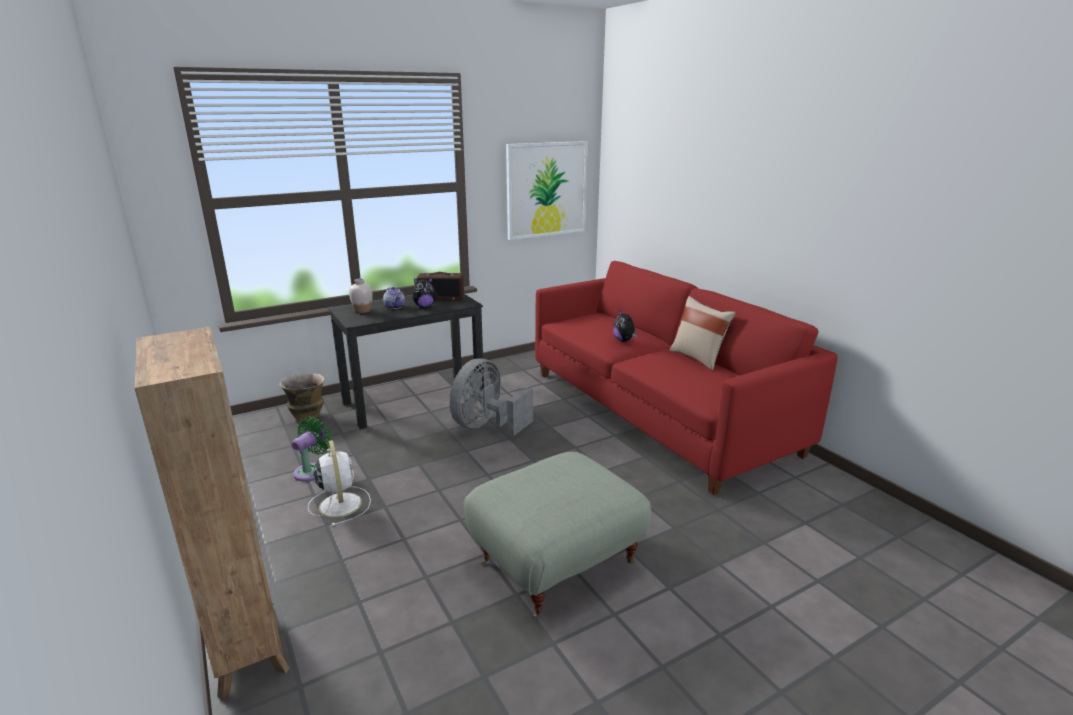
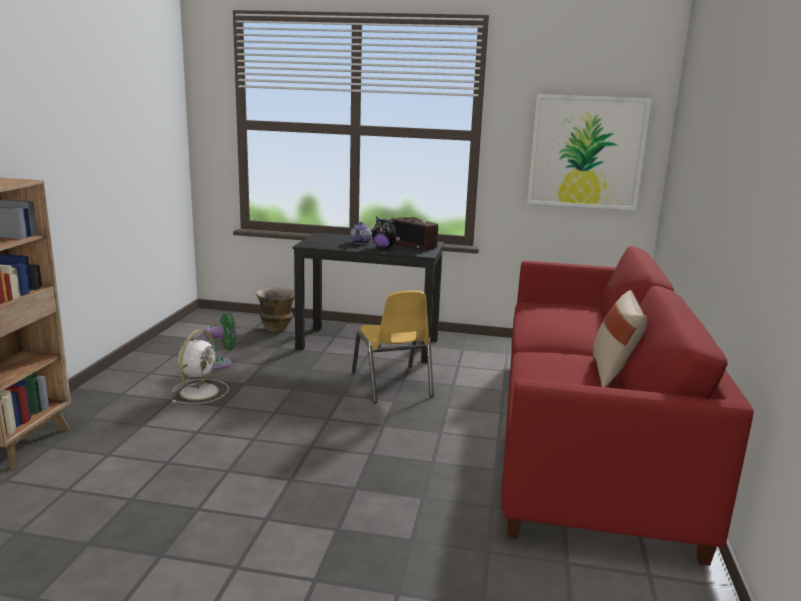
camera: 40 degrees right, 5 degrees down
(362, 311) = (331, 239): white vase -> none
(486, 426) = (392, 384): grey fan -> yellow chair
(556, 561) = (264, 504): grey ottoman -> none
(624, 340) = (557, 332): plush toy -> none

